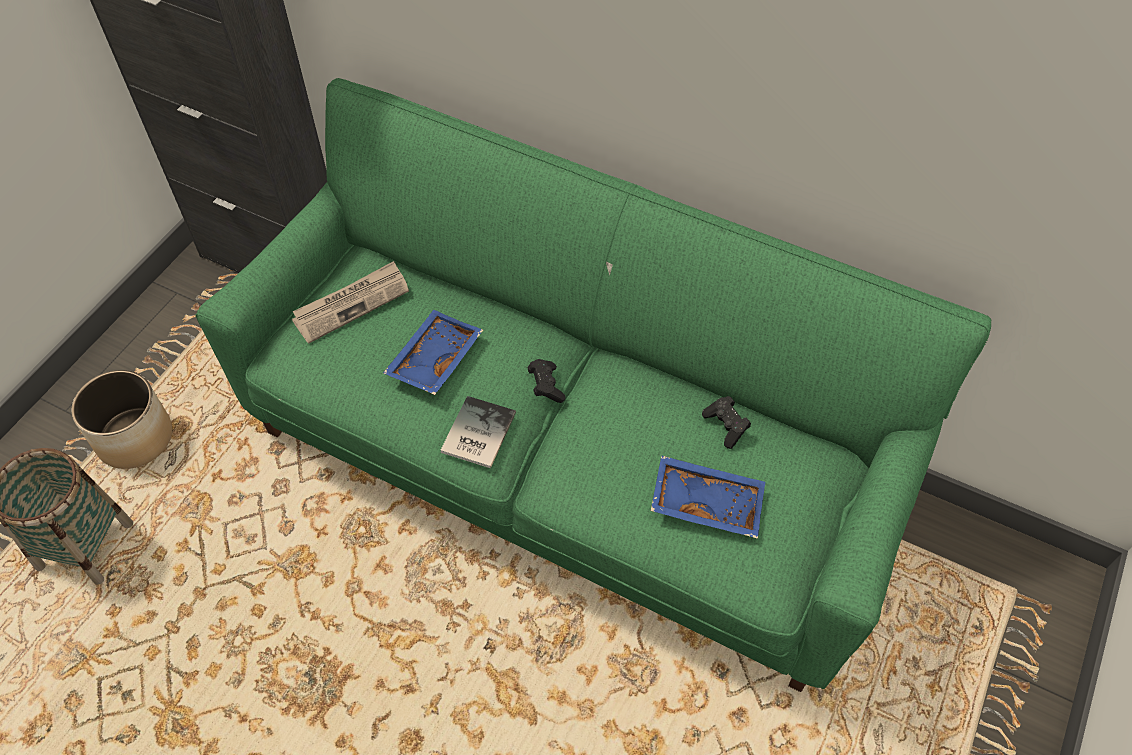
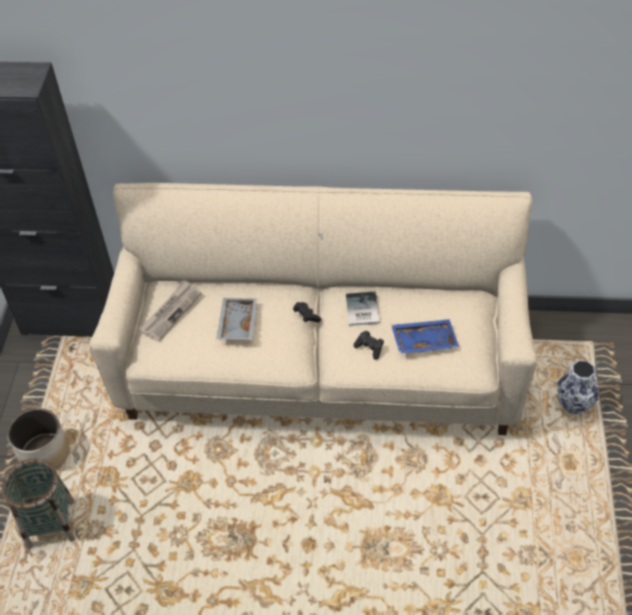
camera: 20 degrees left, 5 degrees down
(433, 359) = (237, 324): blue tray -> grey tray
(475, 433) = (282, 353): book -> book (361, 310)
(566, 468) = (320, 371): green sofa -> beige sofa
(726, 426) = (414, 301): black game controller -> black game controller (370, 348)
(937, 688) = (574, 405): none -> vase

